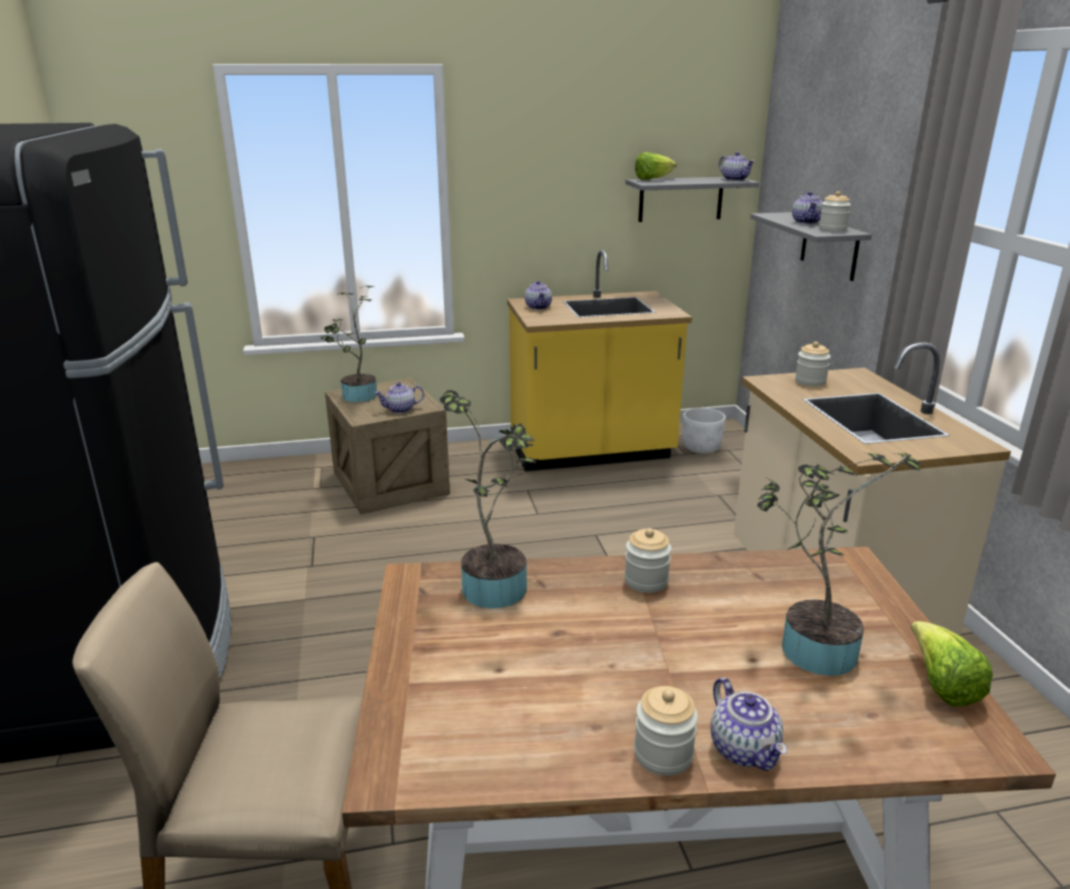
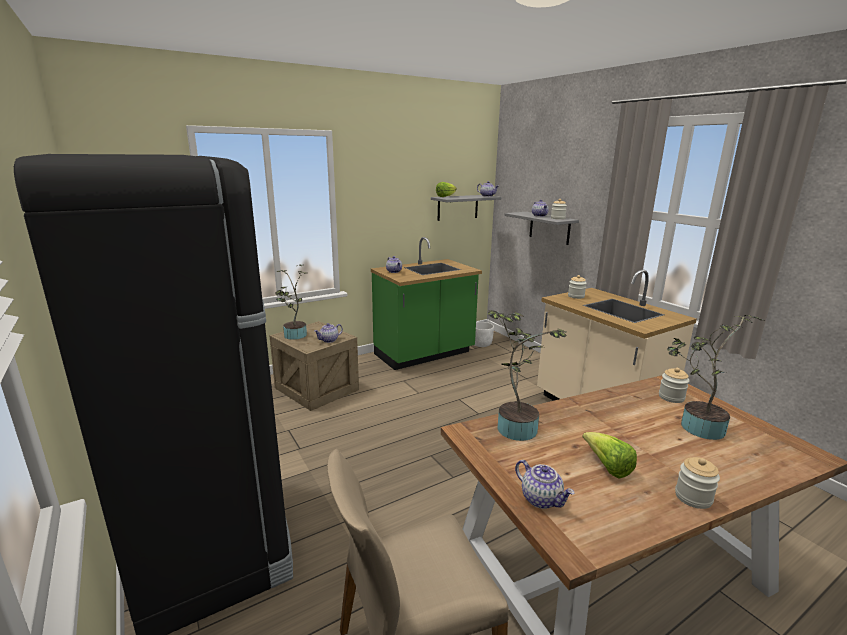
camera: 20 degrees left, 5 degrees down
(591, 453) = (425, 354): yellow counter -> green counter
(646, 581) = (589, 409): jar -> jar (671, 397)
(745, 750) = (725, 485): teapot -> teapot (541, 499)
(941, 685) = (767, 433): lettuce -> lettuce (607, 467)

